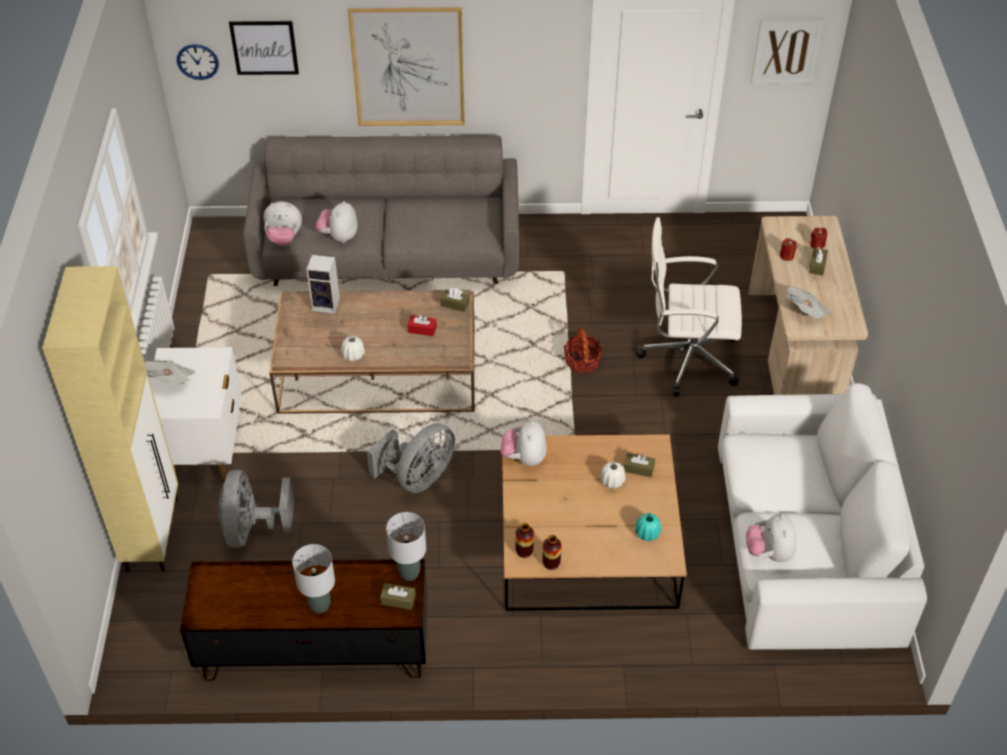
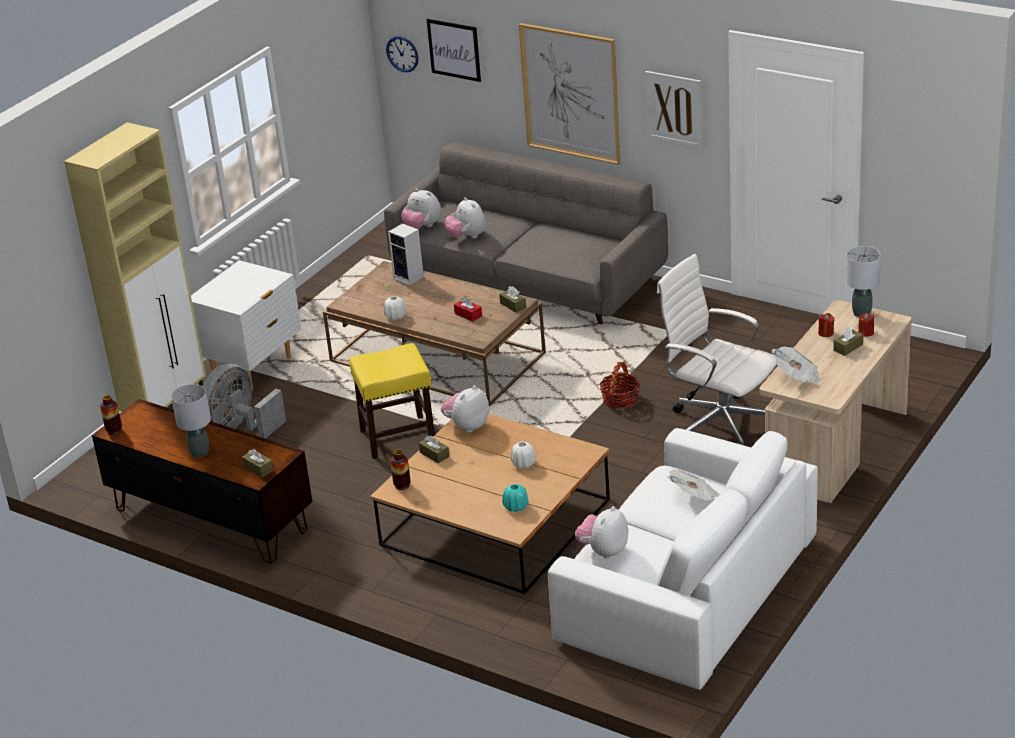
camera: 35 degrees right, 15 degrees down
(171, 380) = (228, 282): newspaper -> newspaper (694, 497)
(339, 236) = (467, 237): plush toy -> plush toy turned 75 degrees counterclockwise
(409, 573) = (284, 455): grey table lamp -> grey table lamp (862, 313)
(418, 478) = (398, 437): grey fan -> yellow stool
(551, 563) = (415, 500): vase -> vase (114, 430)
(638, 468) = (555, 462): brown tissue box -> brown tissue box (434, 454)
(786, 51) = (919, 144): picture -> picture (674, 109)

